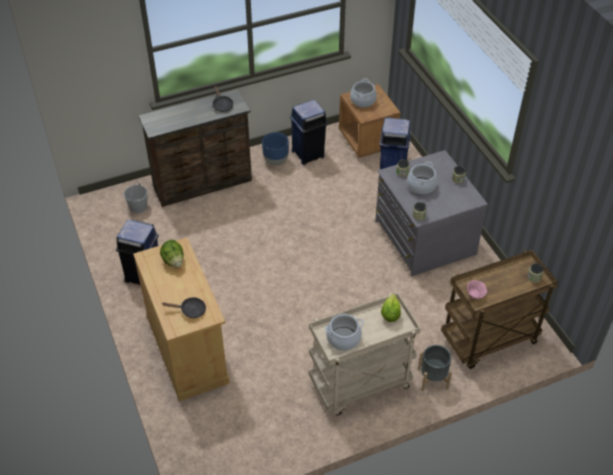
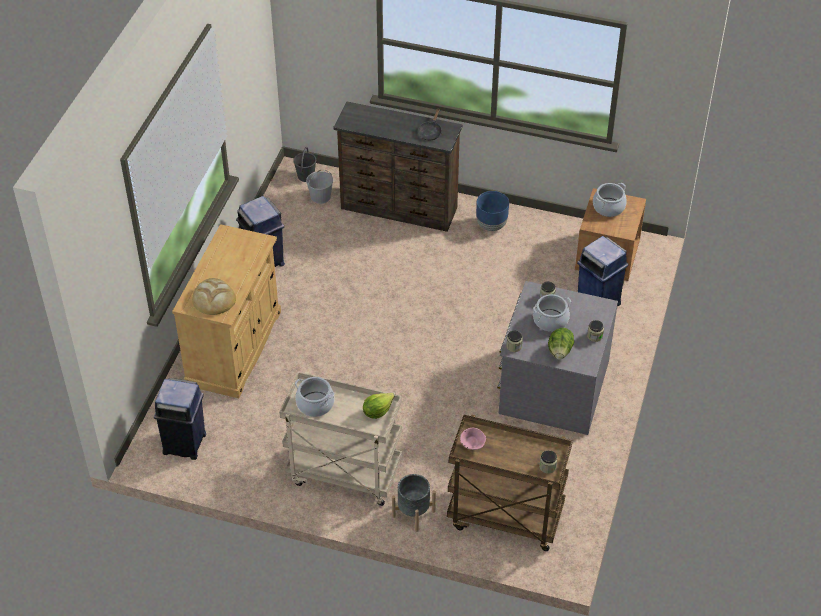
camera: 40 degrees right, 0 degrees up
(112, 199) = (305, 176): none -> grey bucket
(173, 261) = (244, 250): lettuce -> lettuce (560, 351)
(190, 310) = (214, 299): black frying pan -> bread
(308, 153) = (531, 236): blue trash can -> blue trash can (185, 443)

